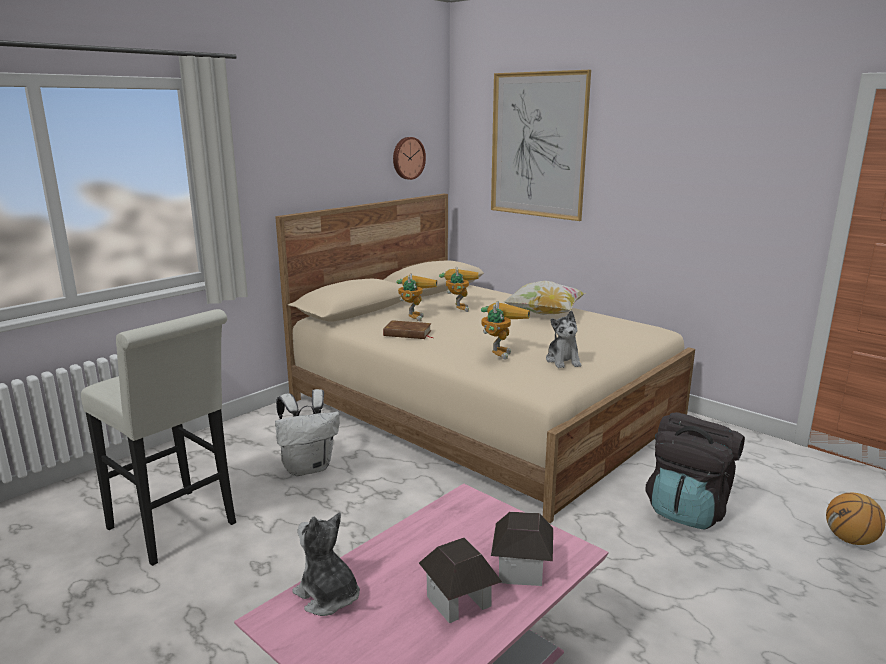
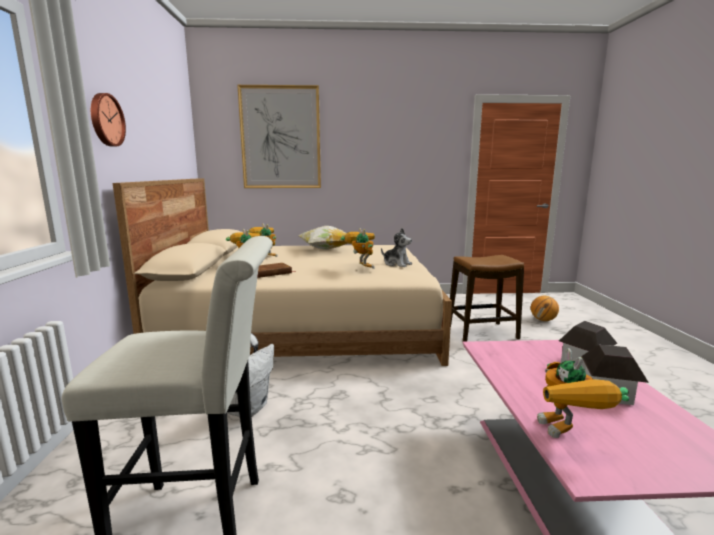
camera: 45 degrees left, 5 degrees down
(327, 596) = (568, 436): plush toy -> toy robot
(407, 158) = (178, 146): wall clock -> wall clock (105, 120)
(688, 509) = (482, 333): black backpack -> stool

